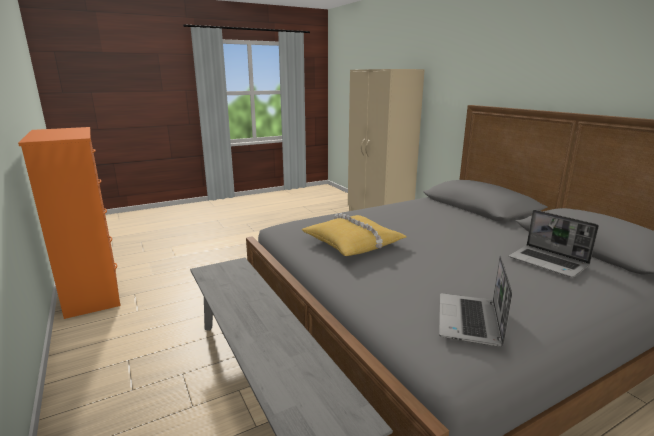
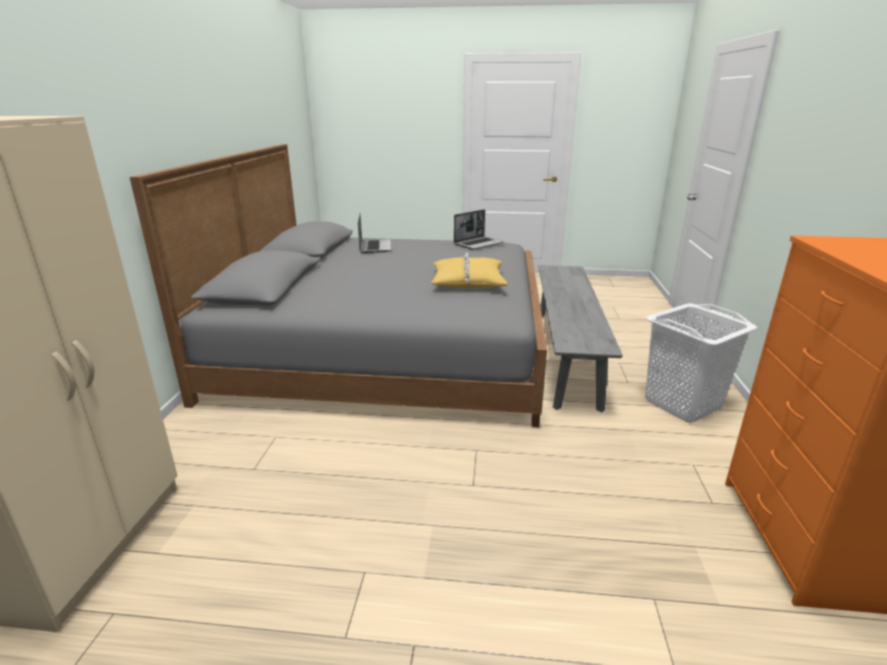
camera: 145 degrees left, 5 degrees up
(126, 365) = (681, 403): none -> white laundry basket

